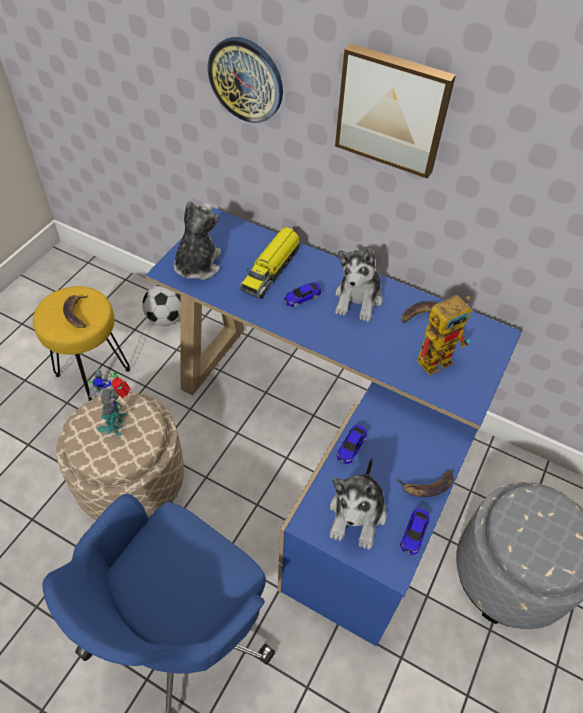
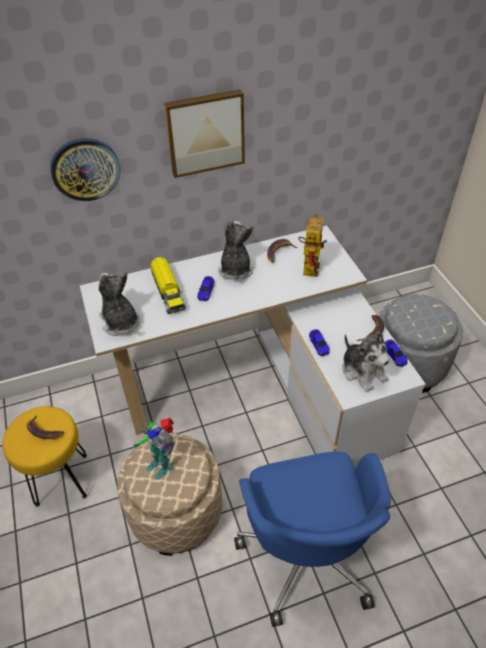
camera: 45 degrees left, 5 degrees down
(166, 318) = (69, 404): football -> none
(328, 445) = (259, 385): blue desk -> white desk
(358, 299) = (235, 269): plush toy -> plush toy turned 150 degrees counterclockwise

